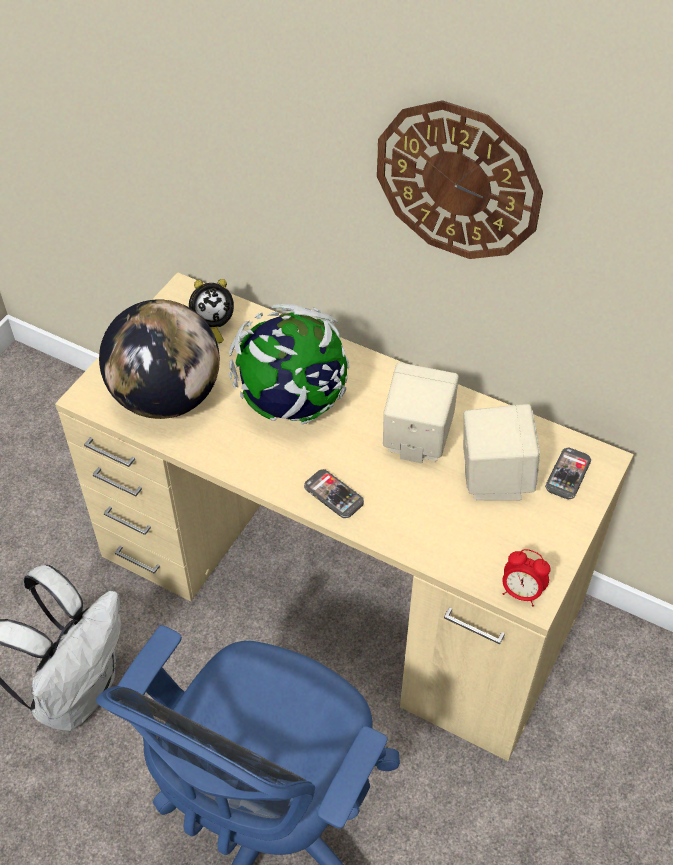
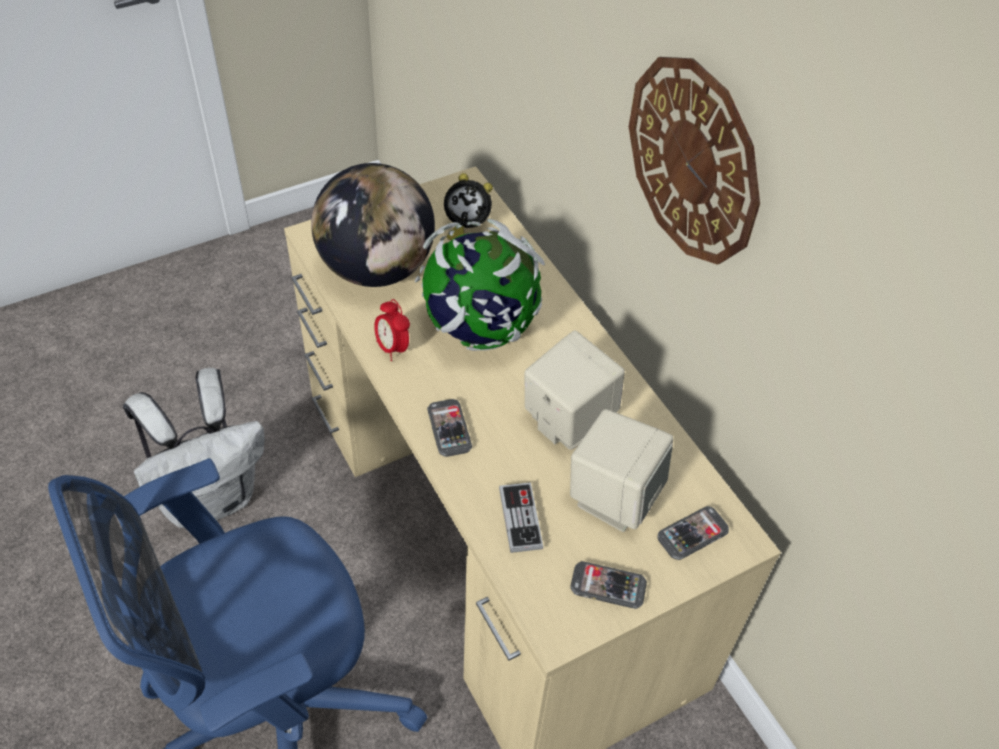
camera: 30 degrees right, 0 degrees up
(441, 532) = (520, 518): none -> game controller
(521, 592) = (550, 620): alarm clock -> alarm clock (392, 348)
(541, 544) = (608, 586): none -> phone

